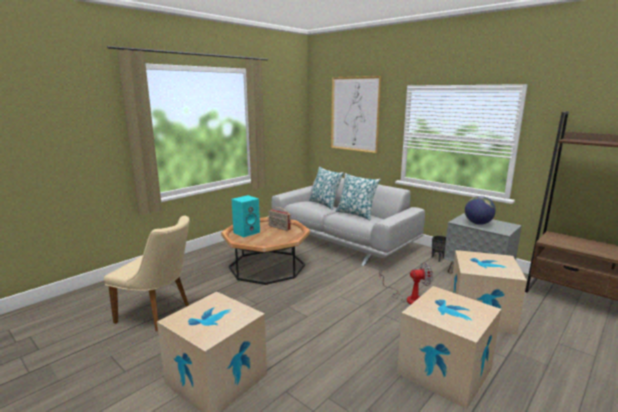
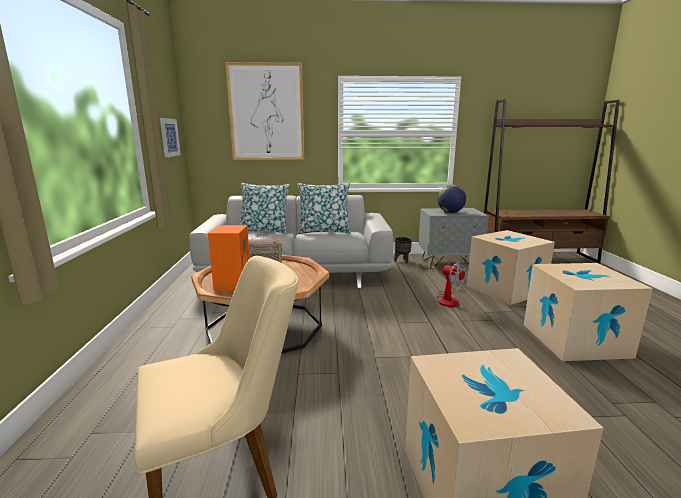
camera: 45 degrees left, 0 degrees up
(247, 232) = (232, 284): turquoise speaker -> orange speaker
(285, 131) = (169, 137): none -> picture
(409, 298) = (448, 299): fan -> fan turned 105 degrees clockwise

